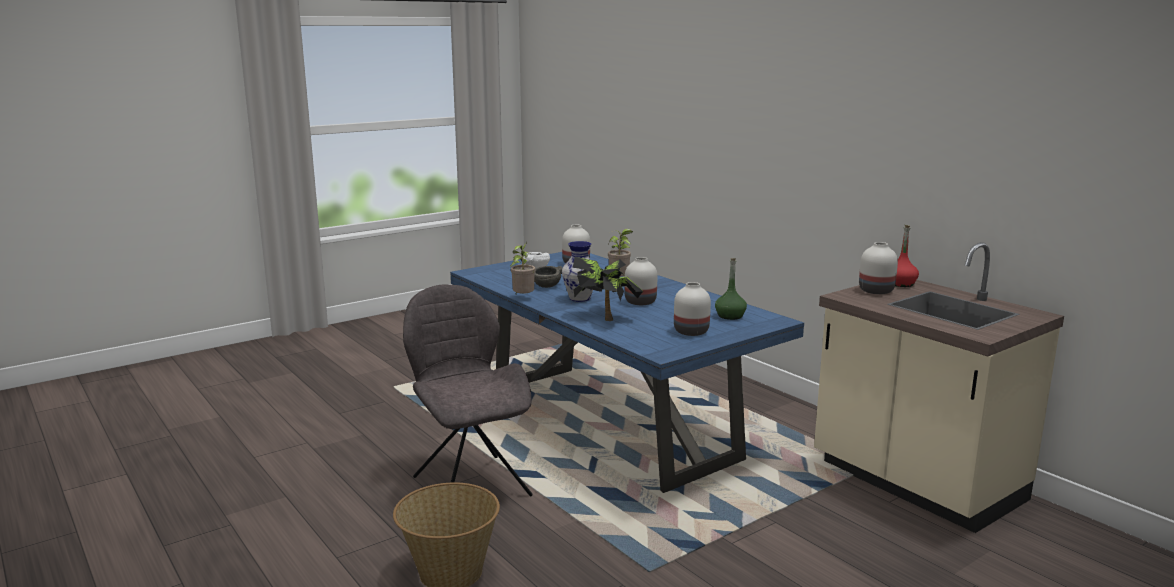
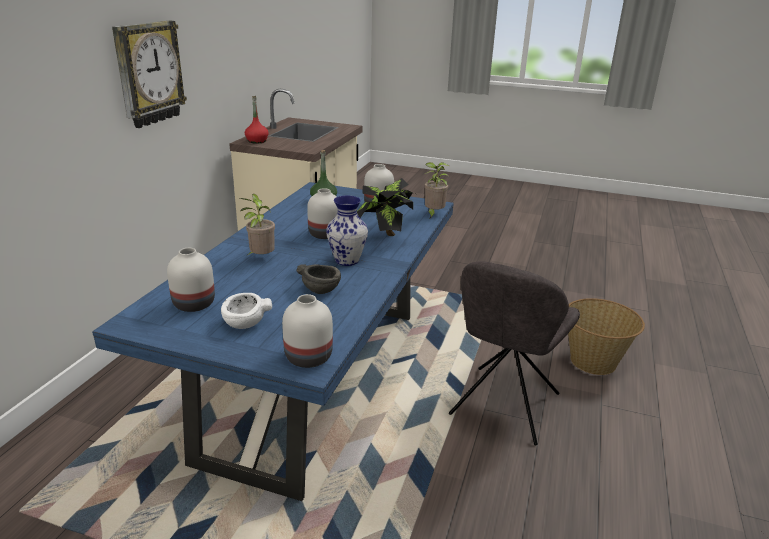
camera: 125 degrees left, 10 degrees up
(523, 298) = (382, 287): potted plant -> potted plant (433, 214)
(811, 157) = (148, 73): none -> wall clock
(875, 291) = (284, 145): white vase -> white vase (308, 358)

